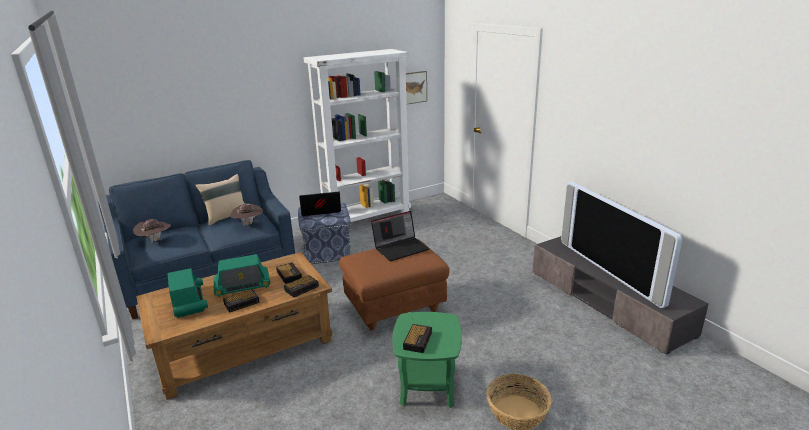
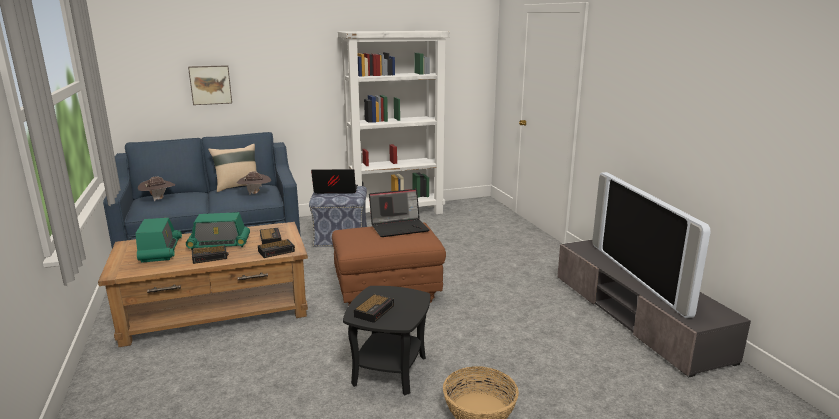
camera: 10 degrees right, 5 degrees down
(412, 87) = (458, 75): picture -> picture (210, 85)
(427, 385) = (389, 370): green side table -> black side table

